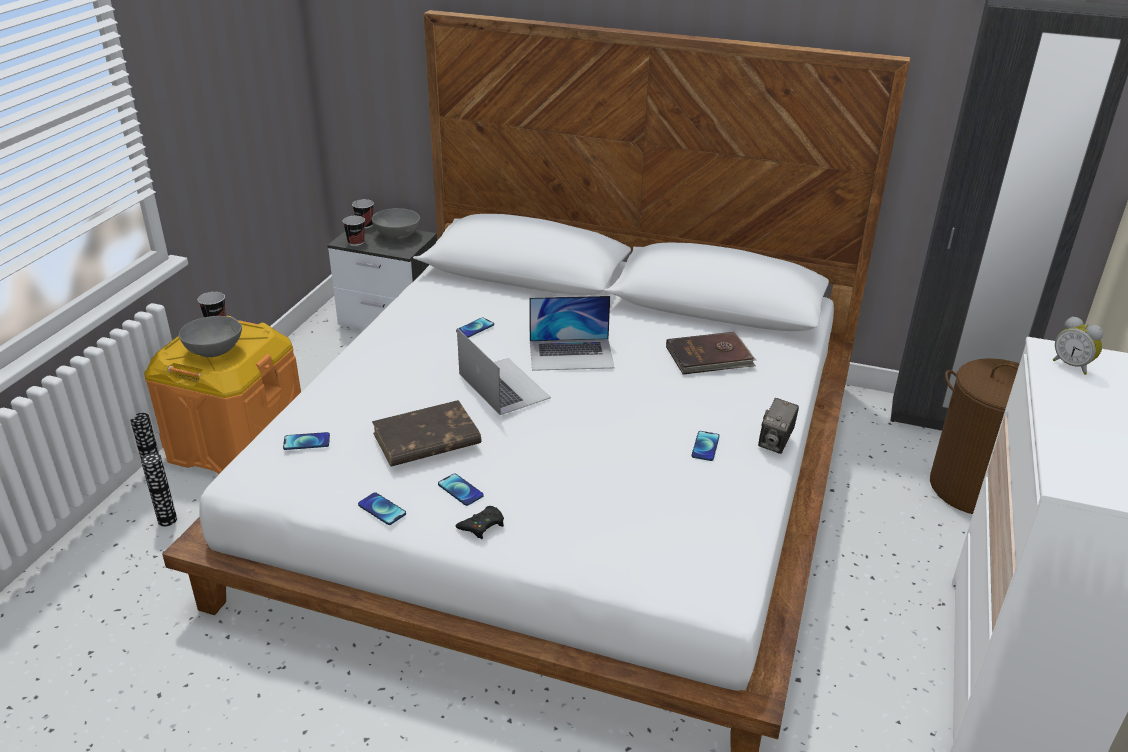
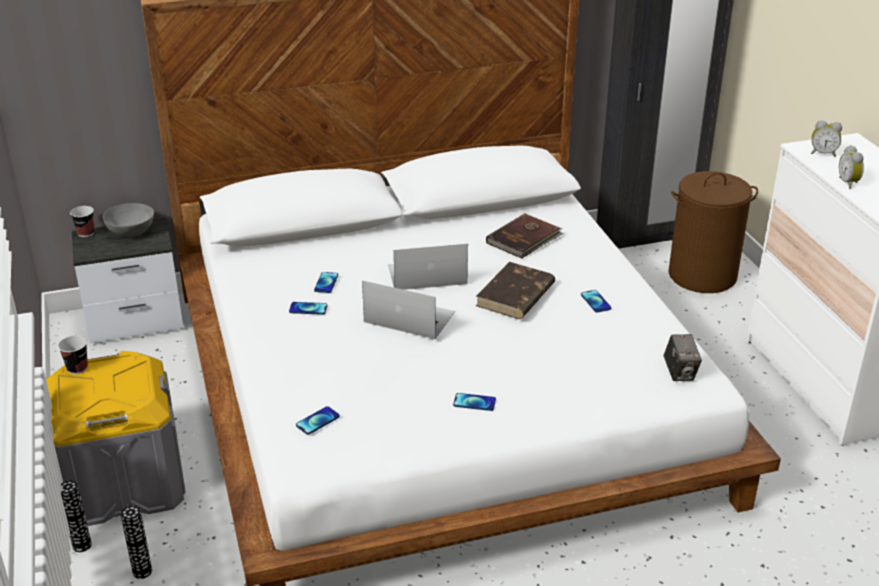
camera: 35 degrees left, 0 degrees up
(214, 350) = (112, 391): grey bowl -> none
(237, 443) = (124, 482): orange storage box -> grey storage box
(356, 242) = (100, 251): cup -> none
(382, 509) = (438, 441): phone -> phone (308, 309)
(425, 439) = (406, 379): brown book -> brown book (515, 295)
(482, 525) = (520, 418): black game controller -> none
(571, 354) = (427, 274): laptop -> laptop turned 150 degrees counterclockwise
(775, 443) = (632, 281): camera -> camera (680, 373)
(1060, 411) = (849, 183): none -> alarm clock

